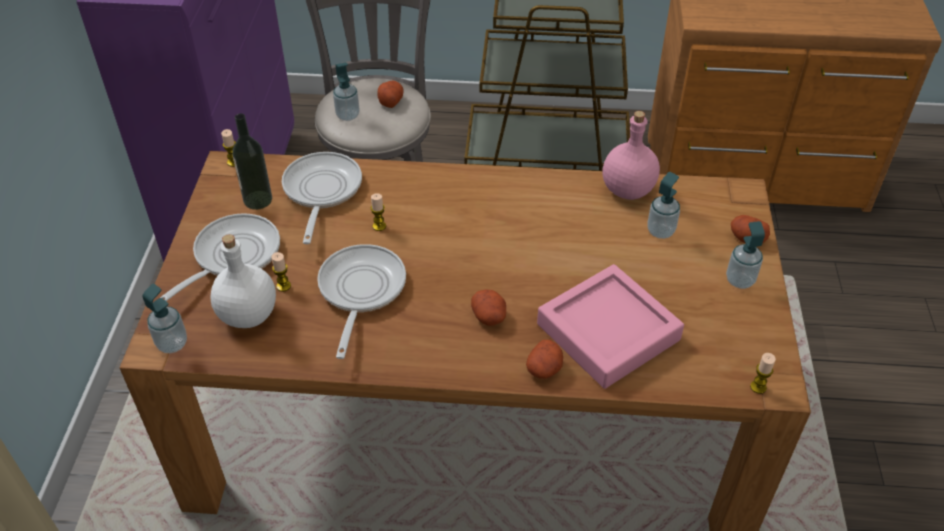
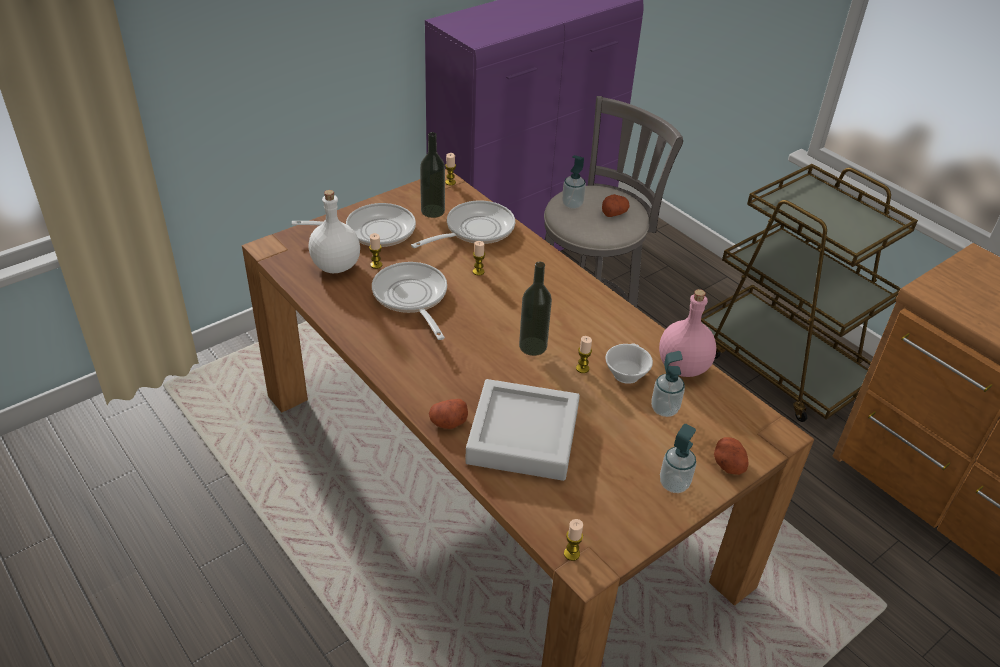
camera: 45 degrees right, 5 degrees down
(172, 344) = (280, 252): soap dispenser -> none
(360, 291) = (411, 298): frying pan -> frying pan turned 75 degrees counterclockwise
(489, 316) = (463, 368): potato -> none
(511, 256) = (533, 346): none -> bottle
(569, 245) = (582, 368): none -> candle
(599, 224) = (625, 372): none -> white cup
(608, 332) = (523, 436): pink tray -> grey tray

